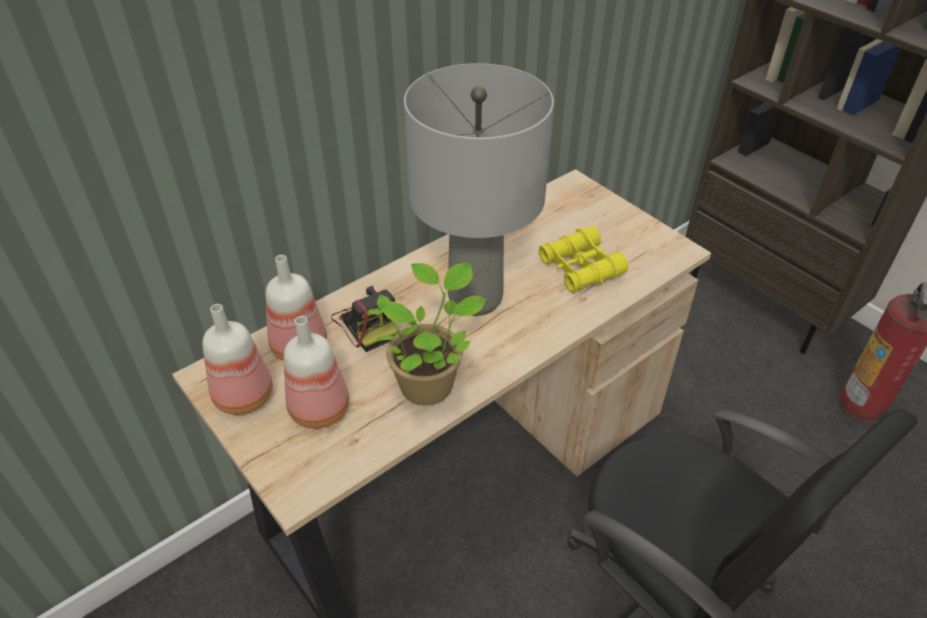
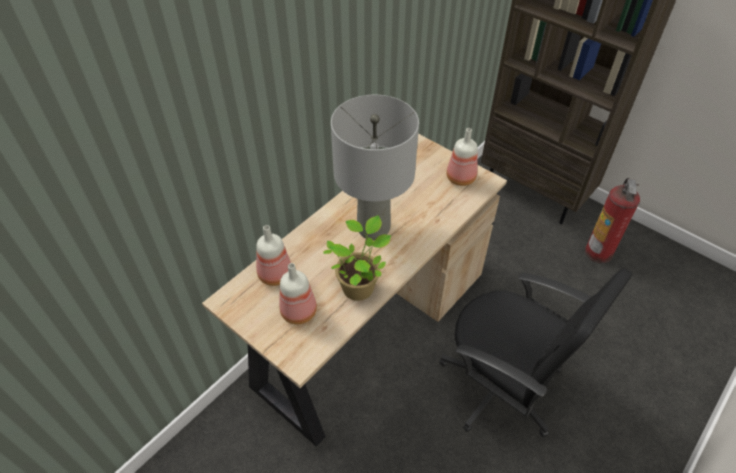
camera: 10 degrees left, 5 degrees up
(243, 395) = (250, 310): bottle -> bottle (460, 177)
(367, 323) = (312, 254): camera -> none
(580, 268) = (432, 200): yellow binoculars -> none

